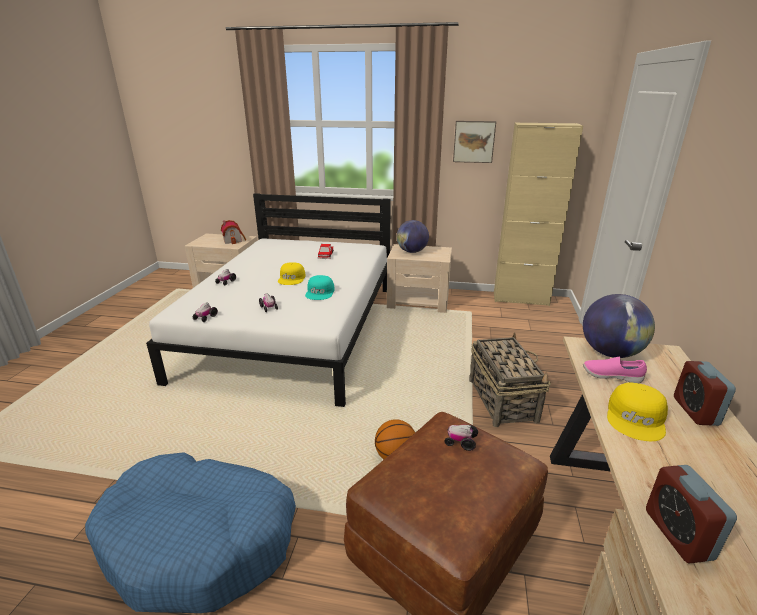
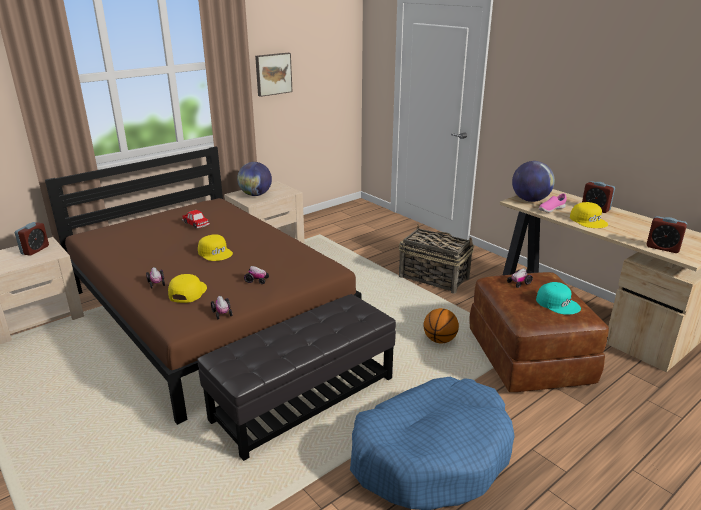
camera: 50 degrees left, 0 degrees up
(223, 295) = (187, 292): none -> yellow cap
(229, 422) = (304, 398): none -> black ottoman
(234, 240) = (35, 250): toy house -> alarm clock
(295, 329) = (208, 314): white bed -> brown bed
(320, 292) = (268, 251): turquoise cap -> turquoise cap (557, 303)
(520, 299) = (335, 211): beige cabinet -> none

